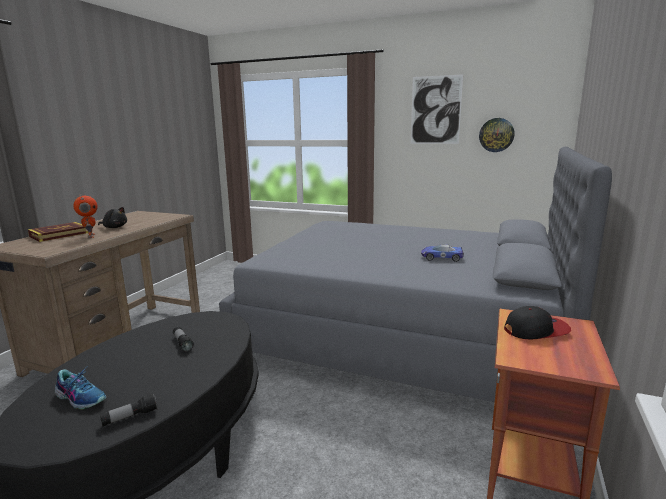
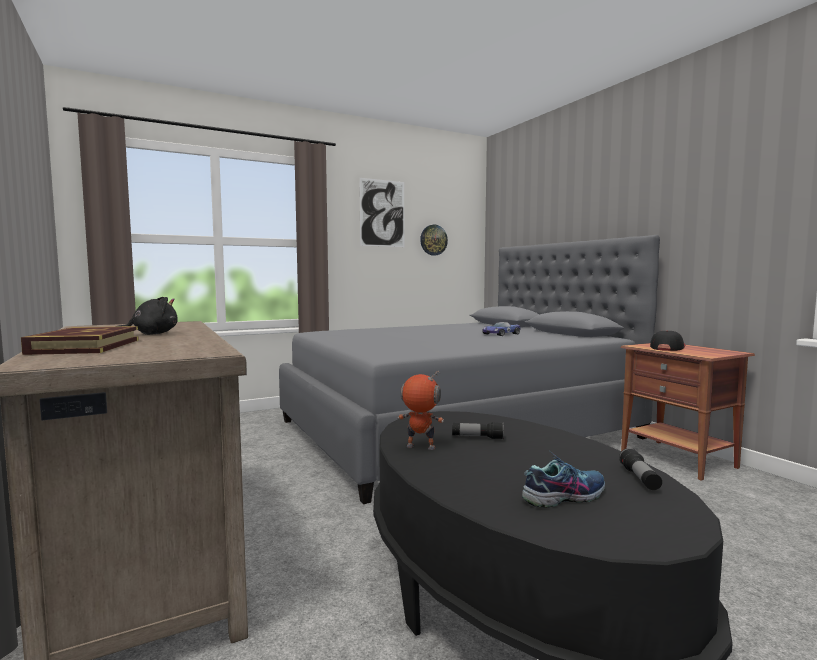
camera: 50 degrees left, 10 degrees down
(90, 236) = (169, 340): toy robot -> toy robot (420, 447)

